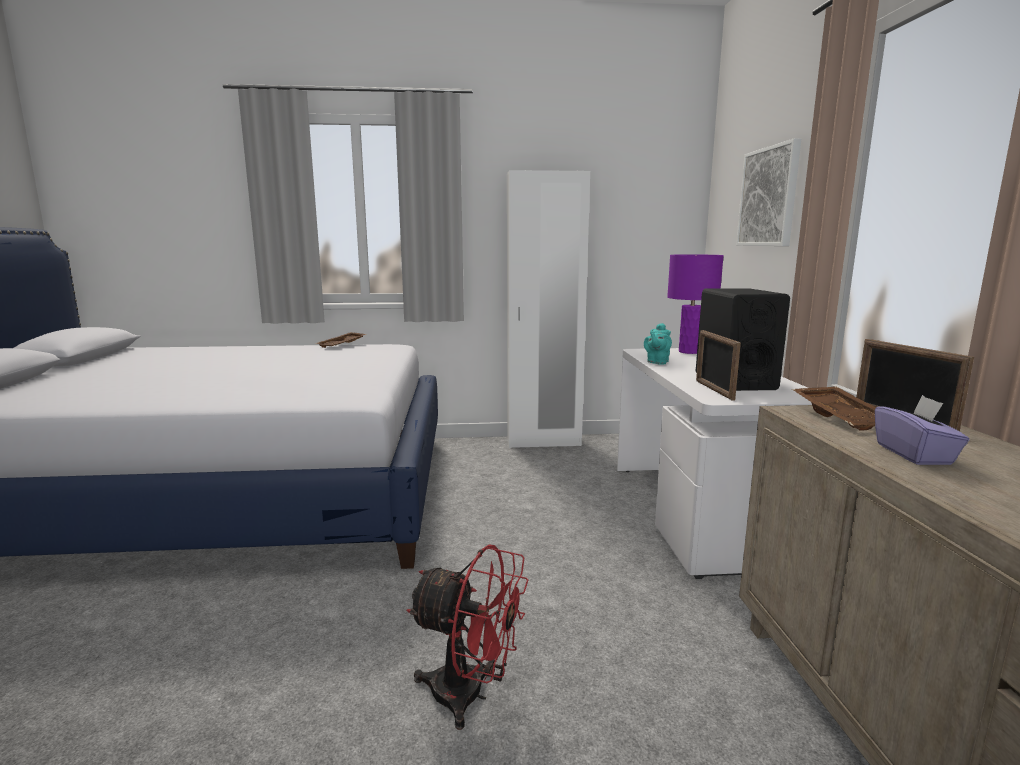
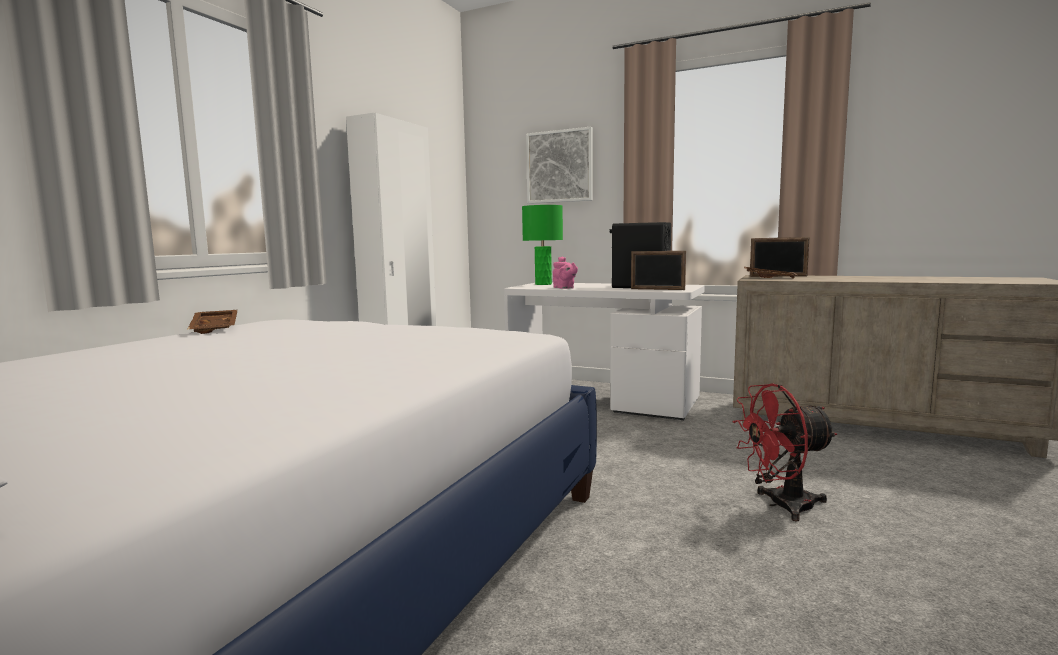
camera: 60 degrees left, 5 degrees down
(470, 695) = (781, 505): red fan -> red fan turned 150 degrees counterclockwise
(657, 362) = (564, 288): turquoise teapot -> pink teapot
(689, 352) = (543, 284): purple table lamp -> green table lamp
(914, 454) = (833, 279): purple tissue box -> none

